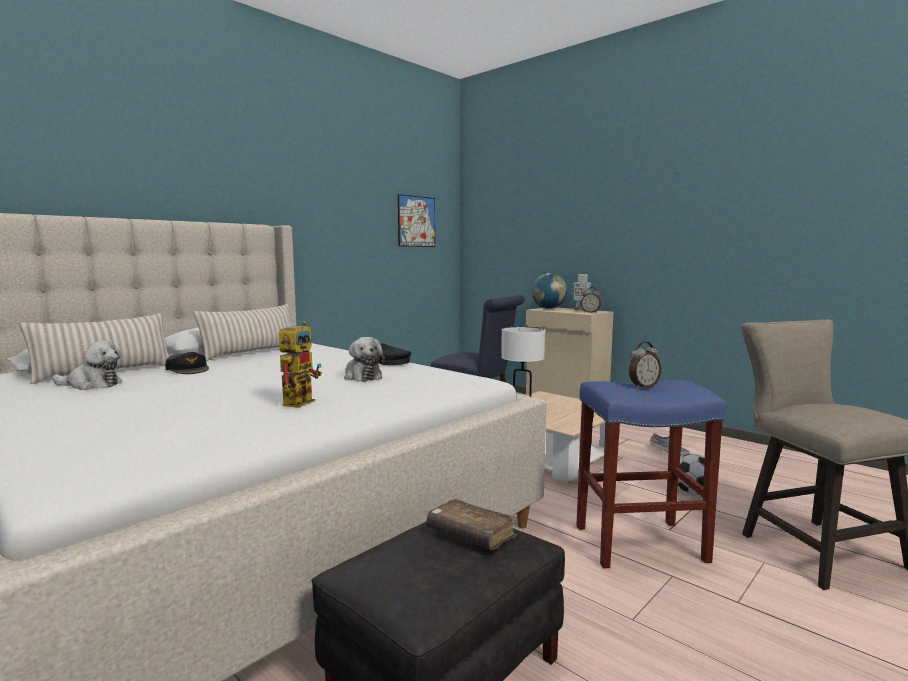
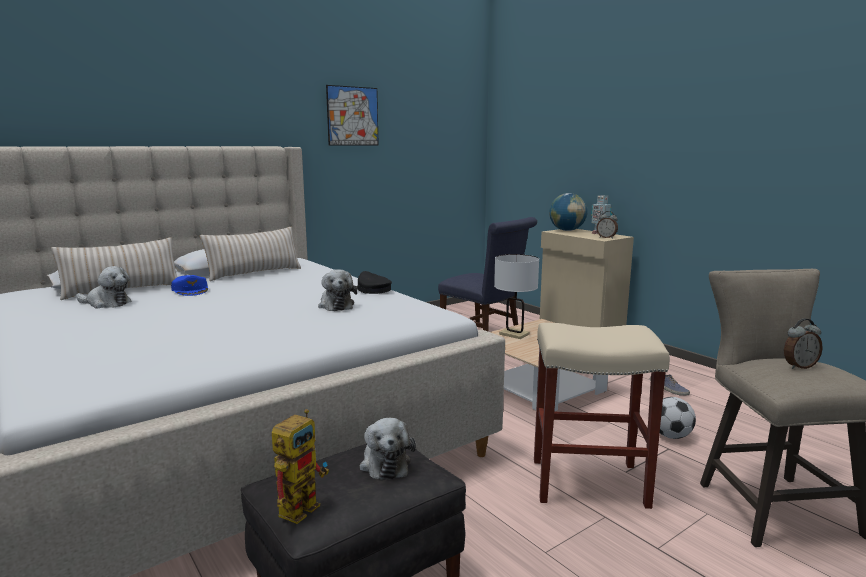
camera: 10 degrees right, 5 degrees up
(188, 369) = (191, 290): black cap -> blue cap
(300, 401) = (265, 330): toy robot -> toy robot (302, 505)
(416, 221) = (437, 135): picture -> picture (352, 116)
(471, 535) = (385, 463): brown book -> plush toy
(638, 544) = (587, 483): blue stool -> beige stool
(643, 386) = (594, 332): alarm clock -> alarm clock (799, 366)

